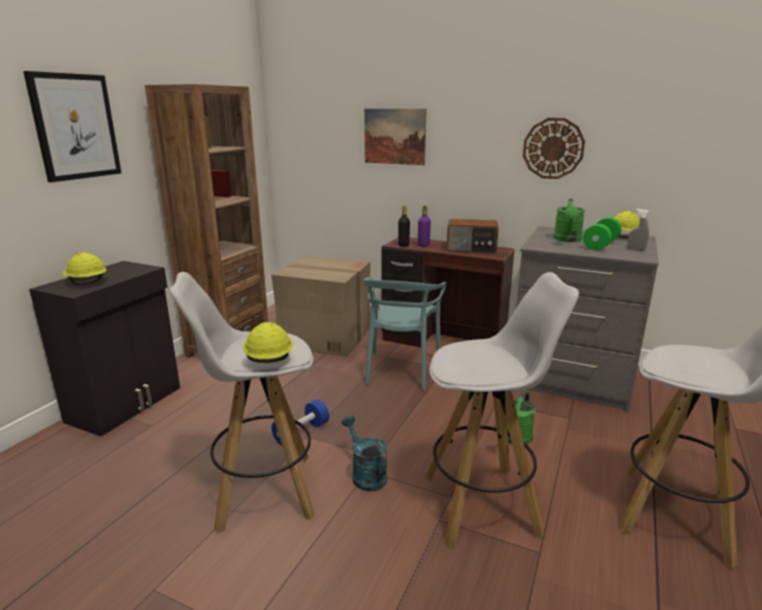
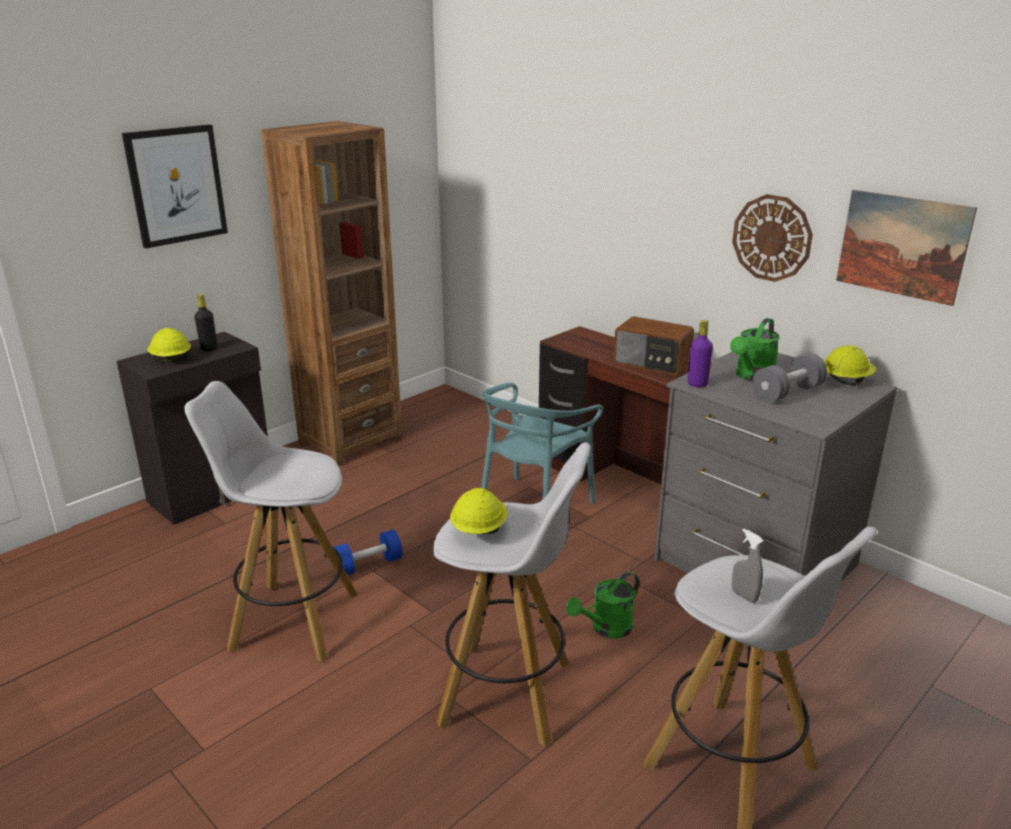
camera: 20 degrees right, 5 degrees up
(269, 360) = (282, 487): yellow hard hat -> yellow hard hat (478, 530)
(325, 336) = (471, 445): cardboard box -> none
(365, 474) = (405, 628): turquoise watering can -> none
(394, 136) = (580, 191): picture -> picture (902, 246)
(403, 245) = (568, 344): black bottle -> black bottle (209, 349)
(423, 245) = (594, 347): purple bottle -> purple bottle (697, 384)
(600, 245) = (787, 393): green dumbbell -> grey dumbbell
(635, 250) = (826, 409): grey spray bottle -> grey spray bottle (744, 596)

